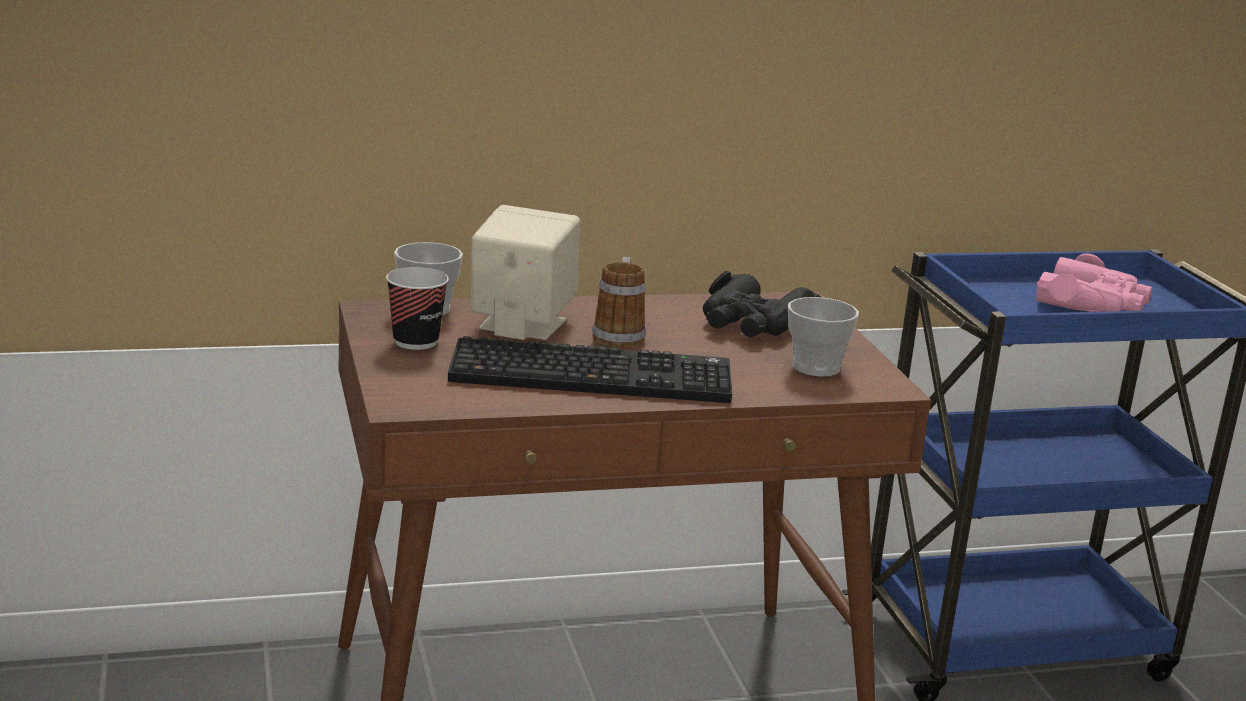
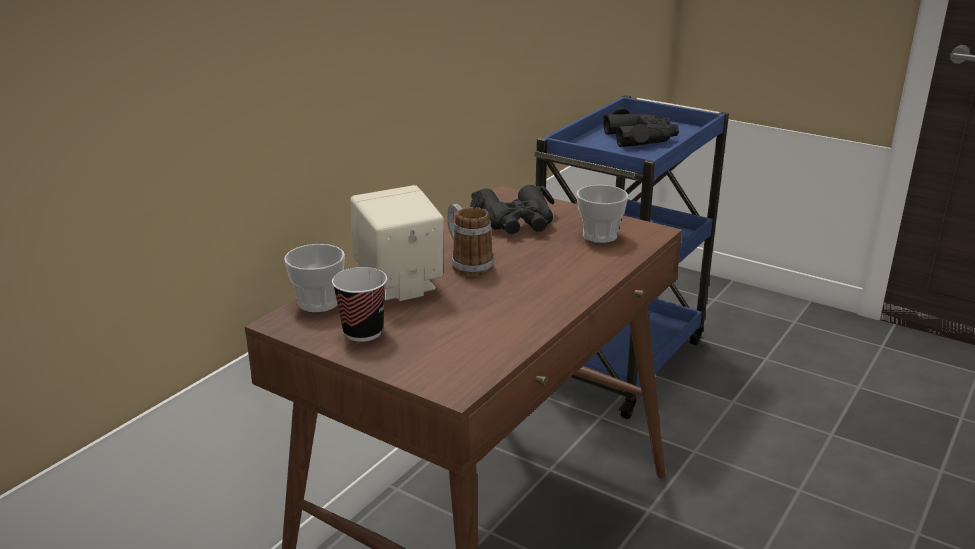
camera: 40 degrees left, 5 degrees up
(594, 374) = (510, 299): keyboard -> none
(1092, 303) = (640, 138): pink binoculars -> black binoculars

